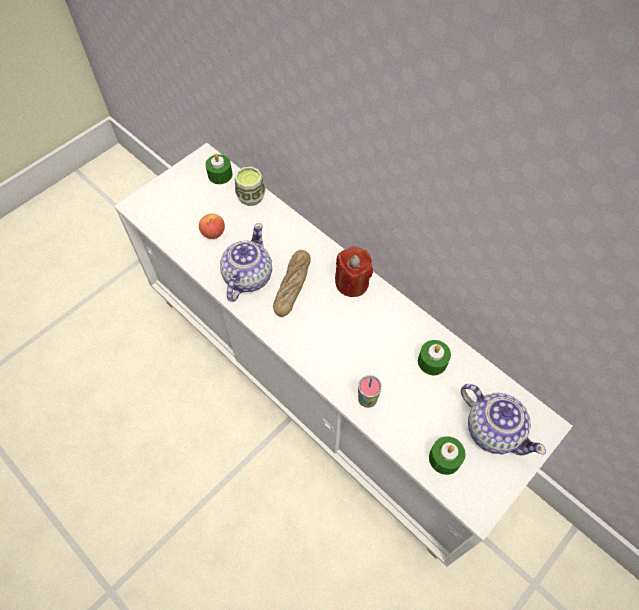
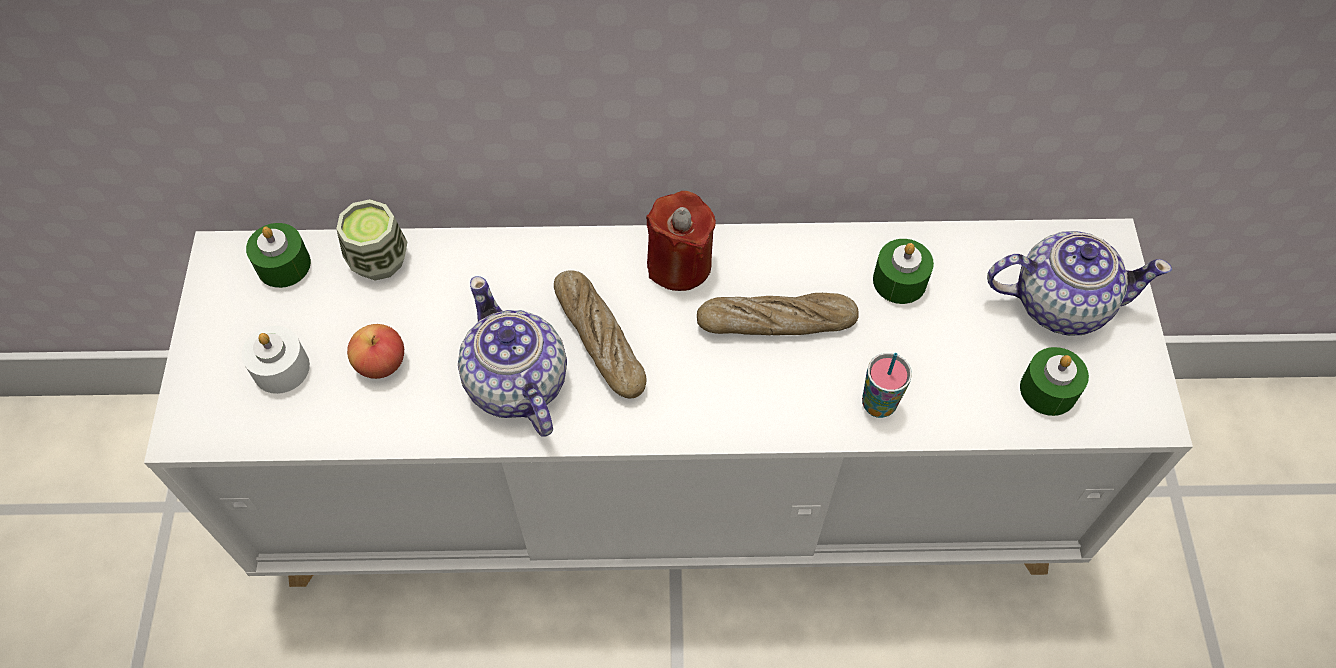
camera: 45 degrees left, 0 degrees up
(182, 209) = (281, 368): none -> white candle
(364, 335) = (776, 322): none -> bread

